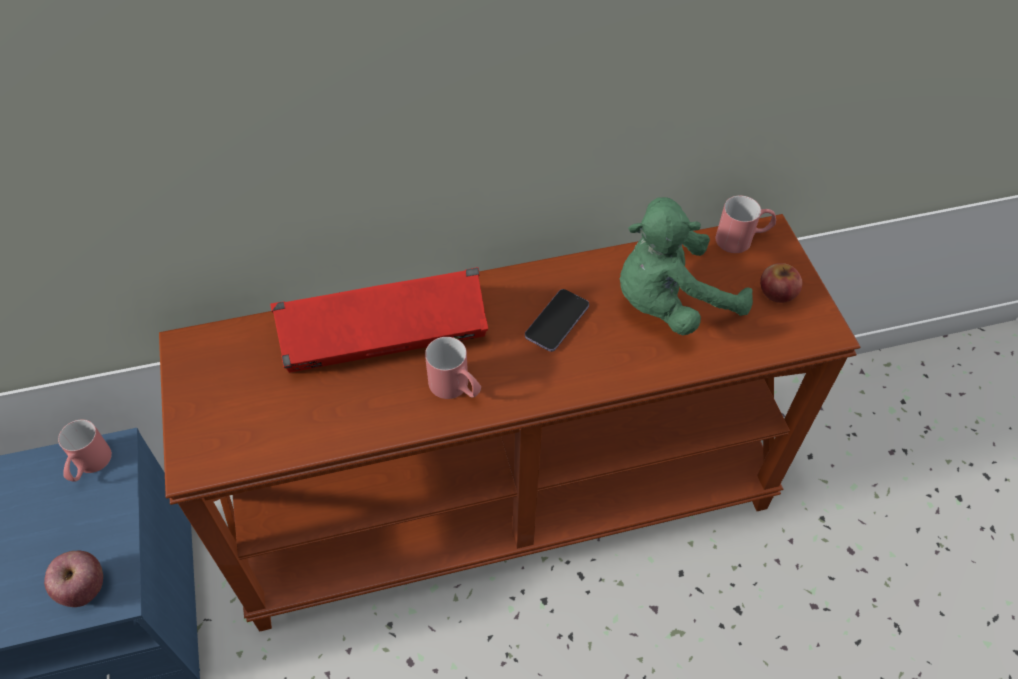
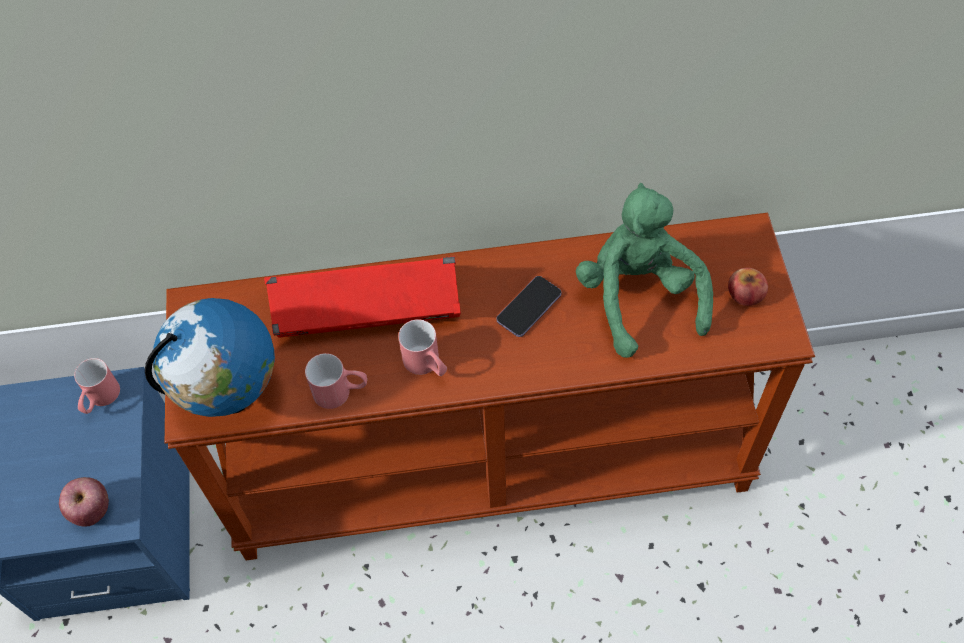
camera: 10 degrees right, 5 degrees up
(242, 441) = (233, 398): none -> globe
(669, 303) = (638, 297): green plush toy -> green plush toy turned 90 degrees clockwise
(742, 239) = (722, 237): red mug -> red mug (341, 392)

